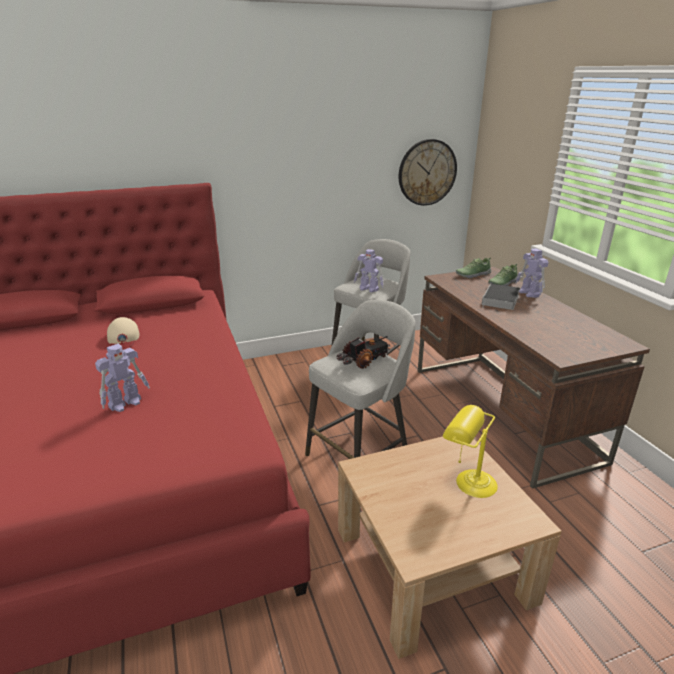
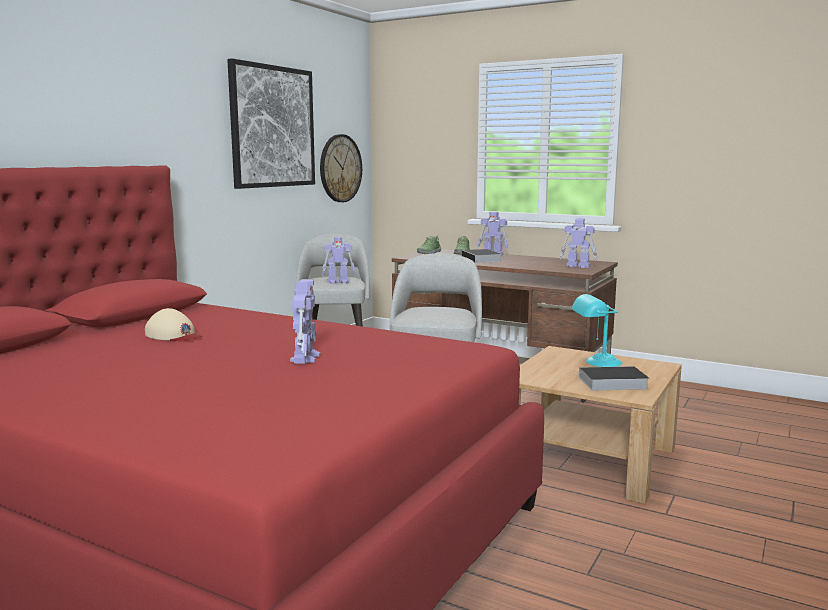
camera: 40 degrees left, 15 degrees down
(339, 139) = (272, 127): none -> picture
(364, 360) = (437, 310): toy truck -> none
(425, 522) = (611, 383): none -> book
(467, 480) = (596, 362): yellow table lamp -> turquoise table lamp
(578, 343) = (577, 266): none -> toy robot

